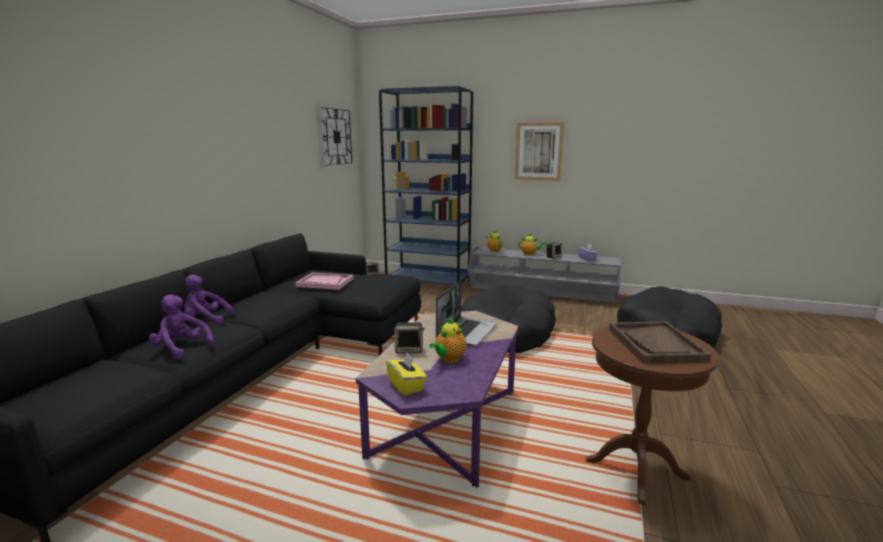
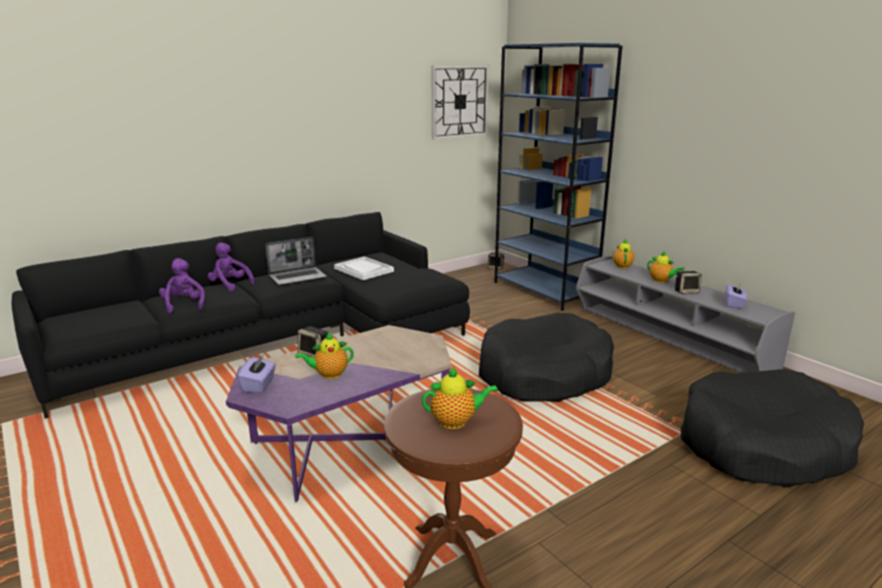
camera: 35 degrees right, 5 degrees up
(325, 282) = (363, 270): pink tray -> white tray
(406, 386) = (259, 385): yellow tissue box -> purple tissue box
(466, 332) = (390, 354): laptop -> laptop (298, 277)
(538, 151) = (698, 135): picture -> none
(655, 344) = (456, 421): brown tray -> teapot

